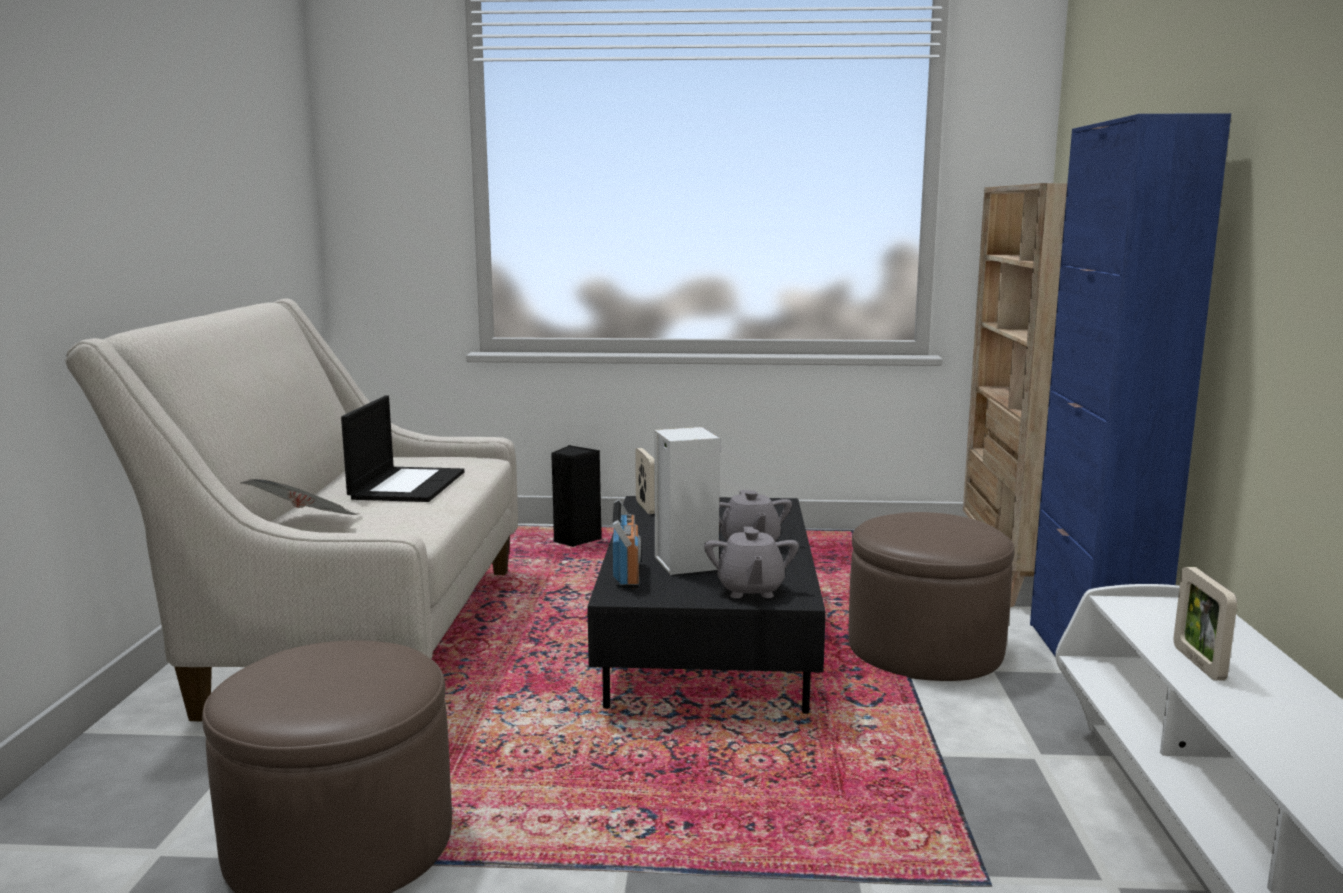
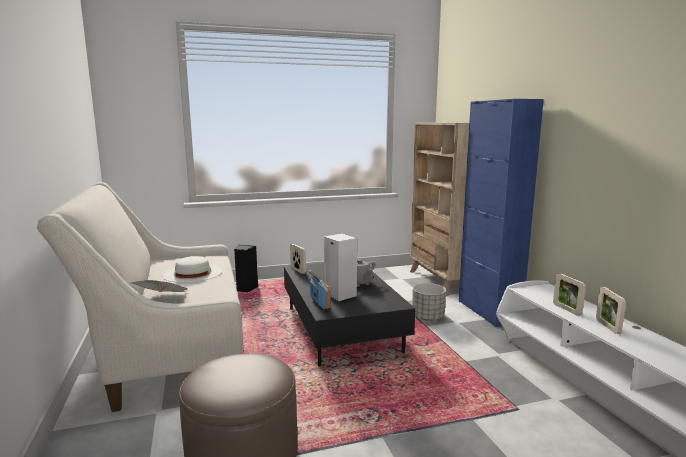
camera: 20 degrees left, 0 degrees up
(407, 485) = (193, 273): laptop -> white hat
(750, 590) = (378, 303): grey teapot -> none
(925, 648) = (428, 317): brown ottoman -> grey planter
(1275, 719) = (607, 327): none -> picture frame

